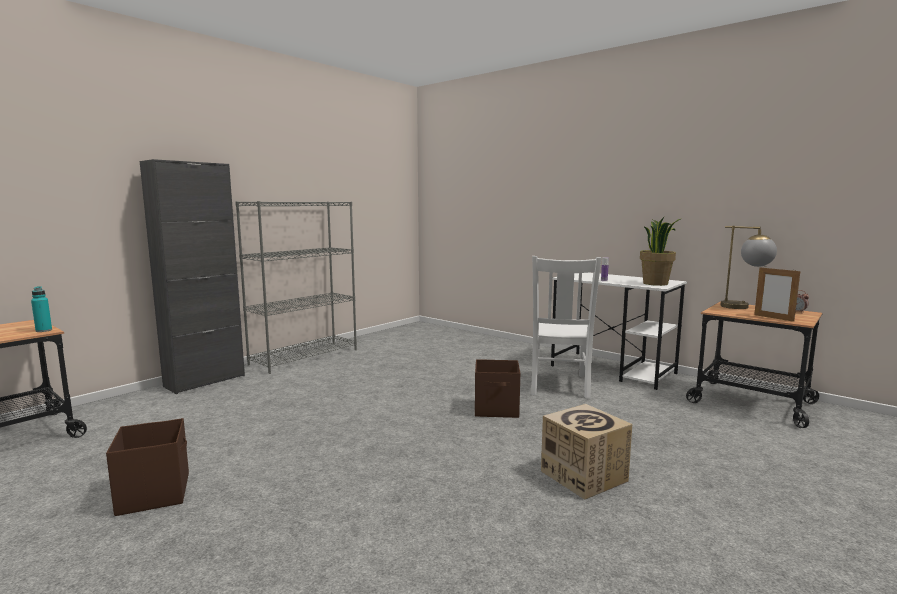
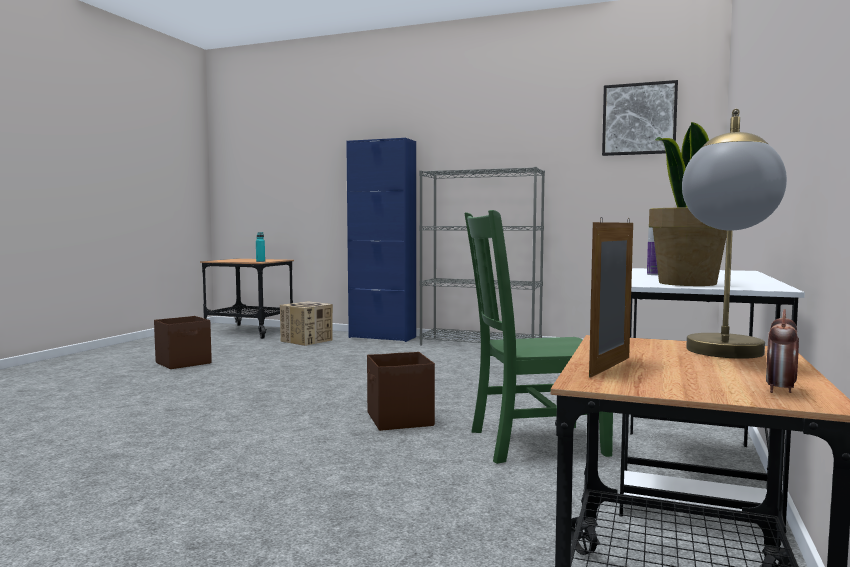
camera: 70 degrees right, 5 degrees down
(205, 381) = (382, 337): black cabinet -> blue cabinet
(379, 166) = (639, 119): none -> picture
(559, 386) = (532, 443): white chair -> green chair
(583, 476) = (217, 469): cardboard box -> cardboard box (307, 340)

